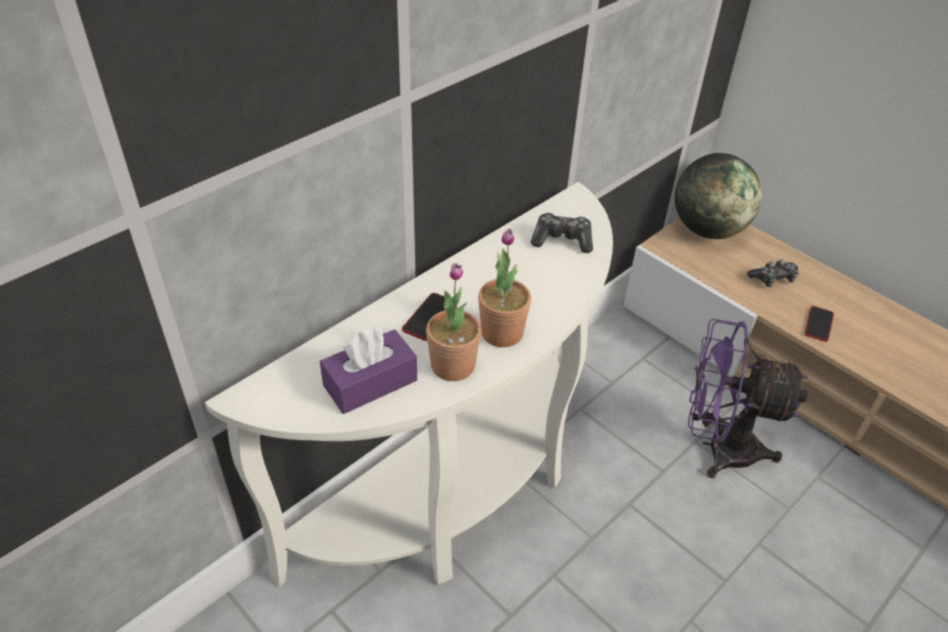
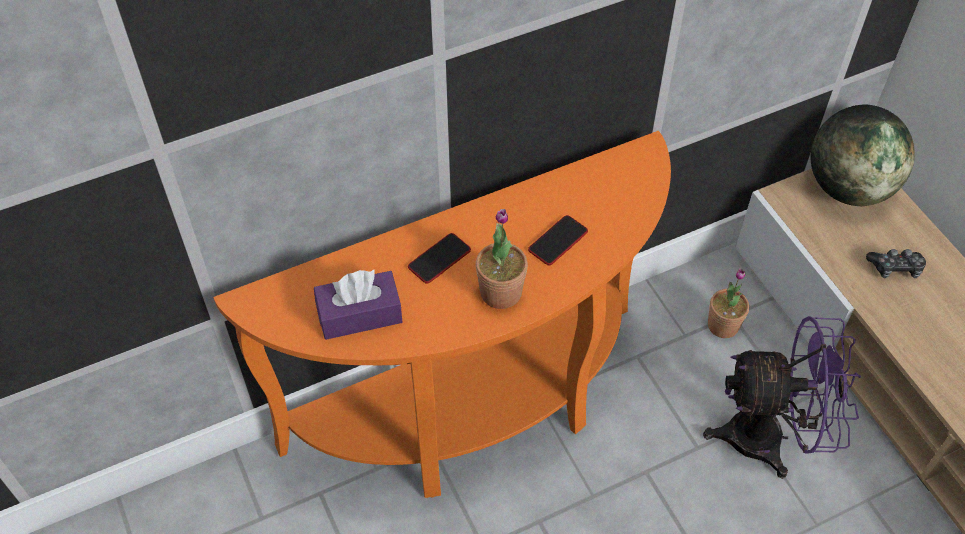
camera: 20 degrees right, 10 degrees up
(453, 365) = (440, 315): potted plant -> potted plant (723, 325)
(459, 492) = (478, 413): white console table -> orange console table
(562, 240) = (607, 200): game controller -> none
(718, 447) = (770, 437): purple fan -> purple fan turned 150 degrees clockwise
(818, 324) = (920, 337): phone -> phone (558, 241)

